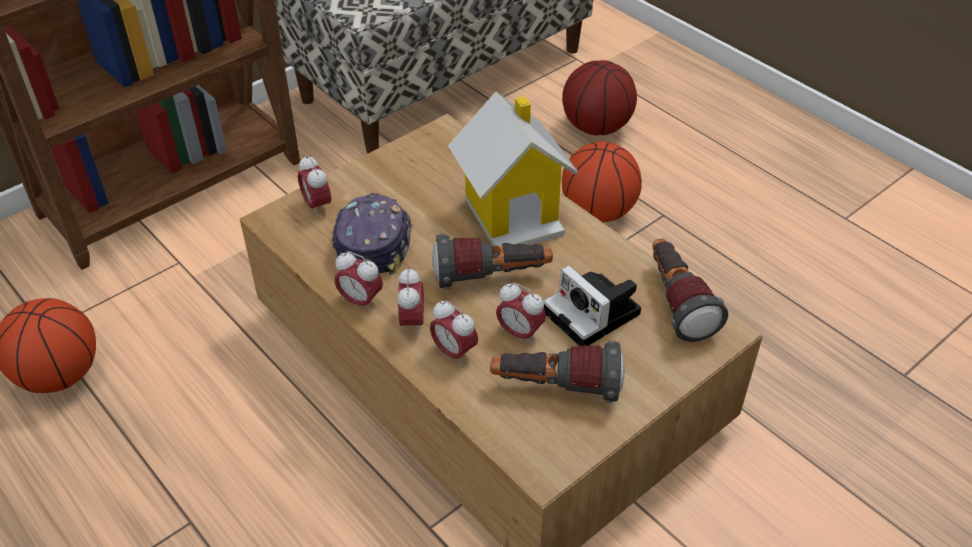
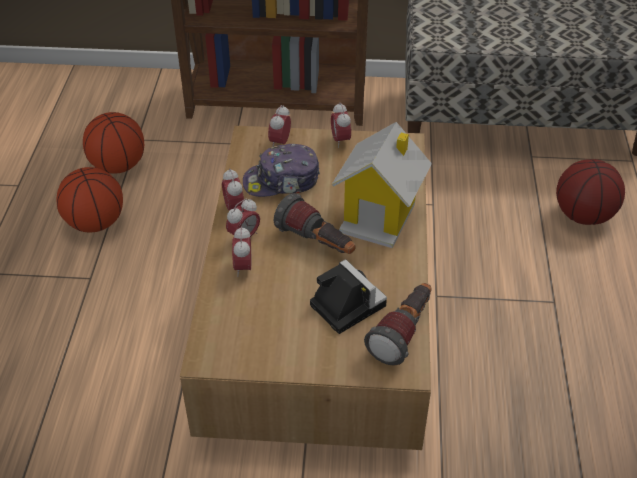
camera: 45 degrees right, 0 degrees up
(373, 242) = (282, 181): cap -> cap turned 150 degrees counterclockwise
(519, 333) = (290, 283): alarm clock -> alarm clock (340, 140)
(555, 388) = (268, 325): flashlight -> none
(595, 315) = (345, 304): camera -> camera turned 135 degrees clockwise
(597, 212) = (508, 270): basketball -> basketball (95, 223)

